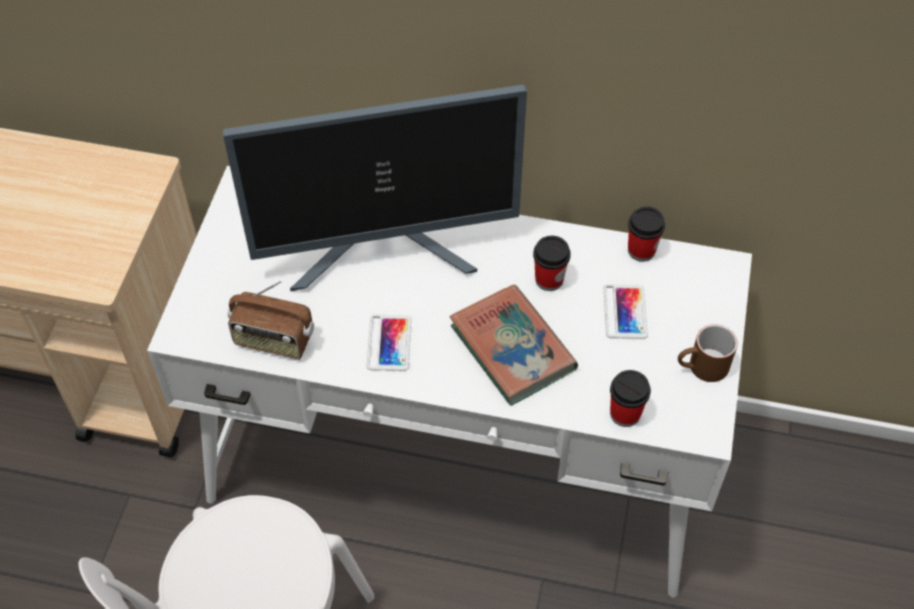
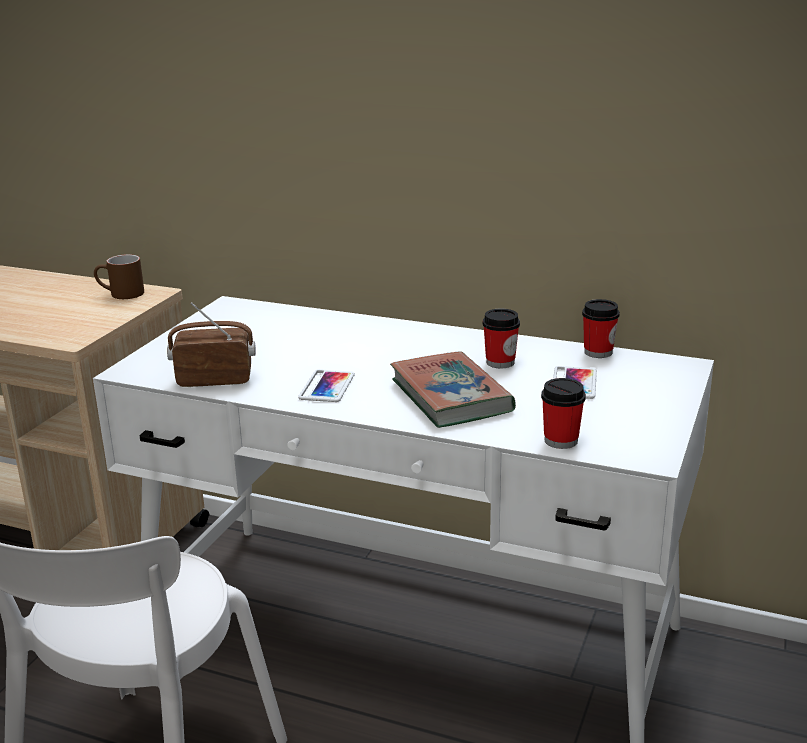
camera: 10 degrees right, 30 degrees down
(273, 341) = (215, 379): radio -> radio turned 150 degrees clockwise
(386, 250) = (345, 340): monitor -> none
(702, 368) = (651, 419): brown mug -> brown mug (120, 294)

